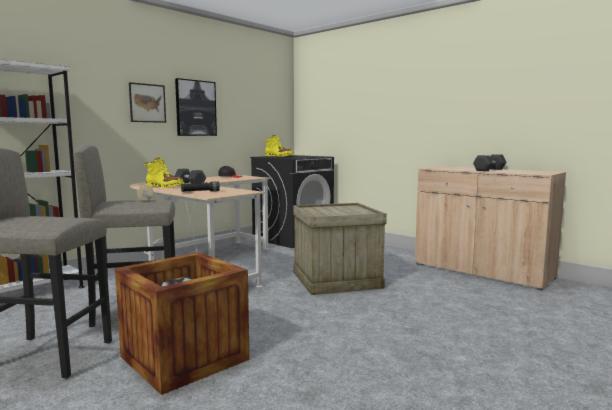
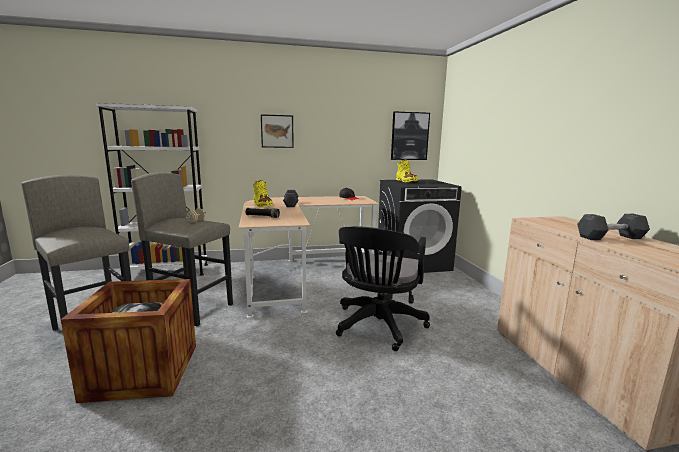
camera: 35 degrees right, 5 degrees up
(195, 108) = (324, 134): picture -> picture (409, 136)
(335, 280) = (378, 327): crate -> black office chair

